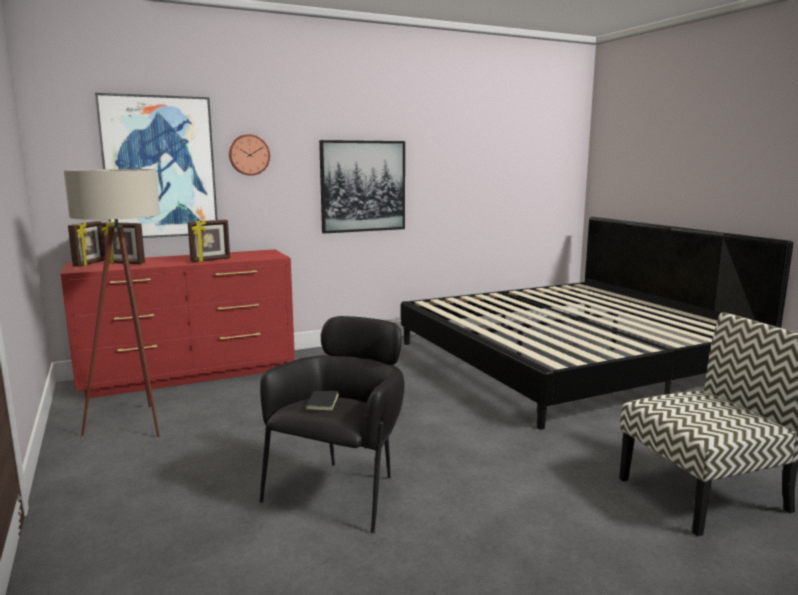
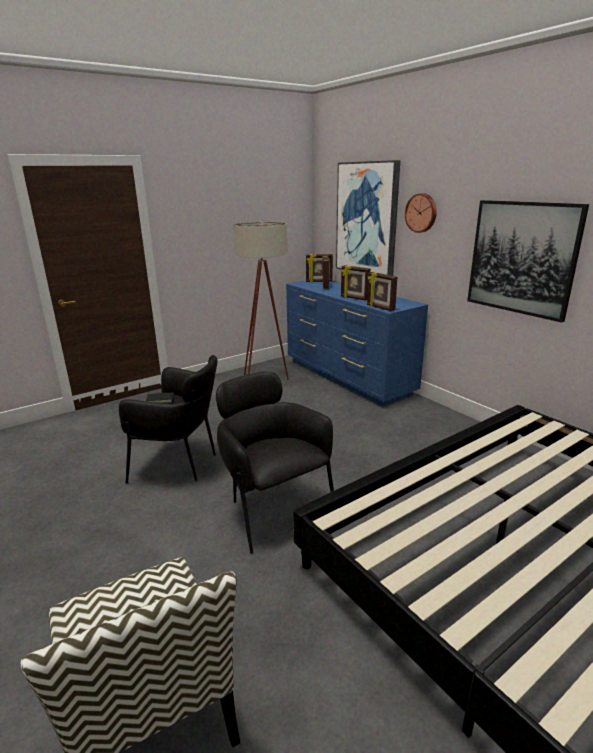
camera: 80 degrees right, 10 degrees up
(191, 374) = (347, 377): red dresser -> blue dresser
(266, 257) = (380, 308): none -> picture frame
(459, 436) = (273, 509): none -> black armchair

